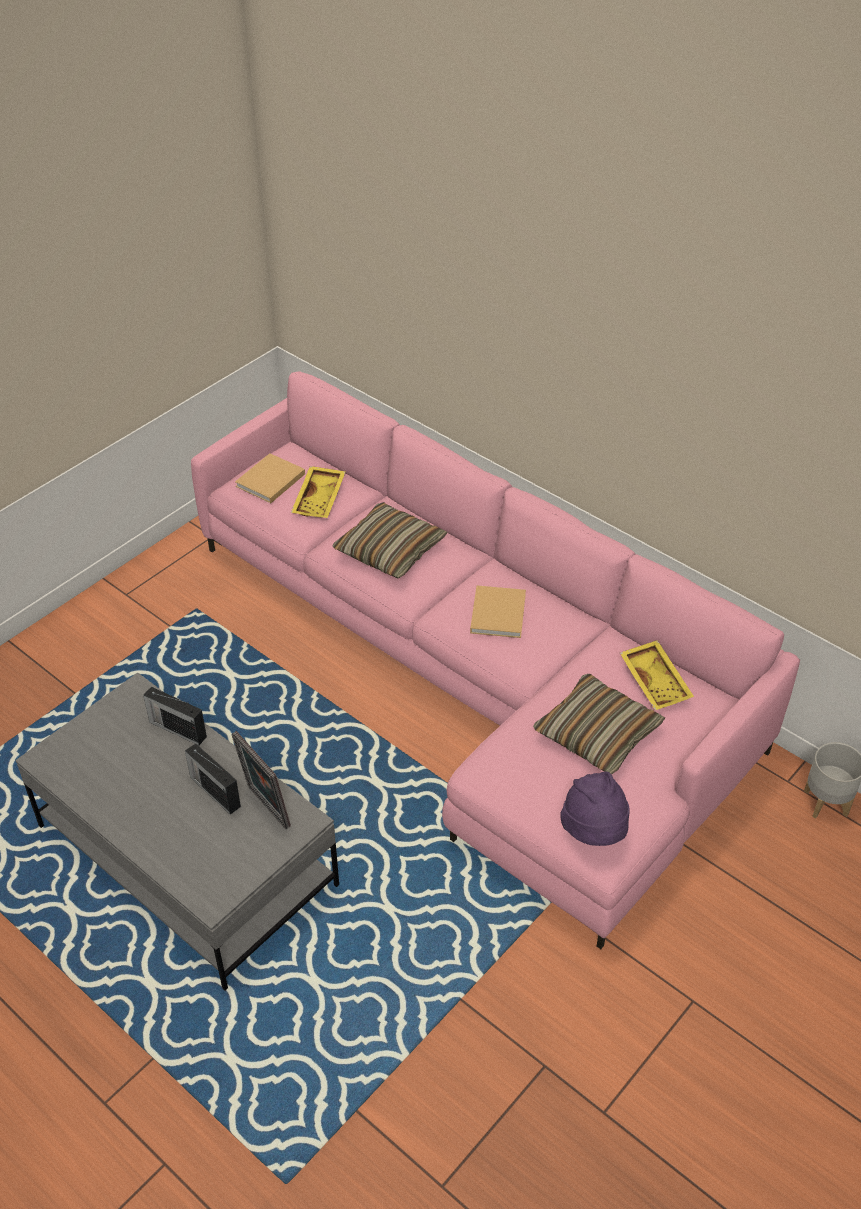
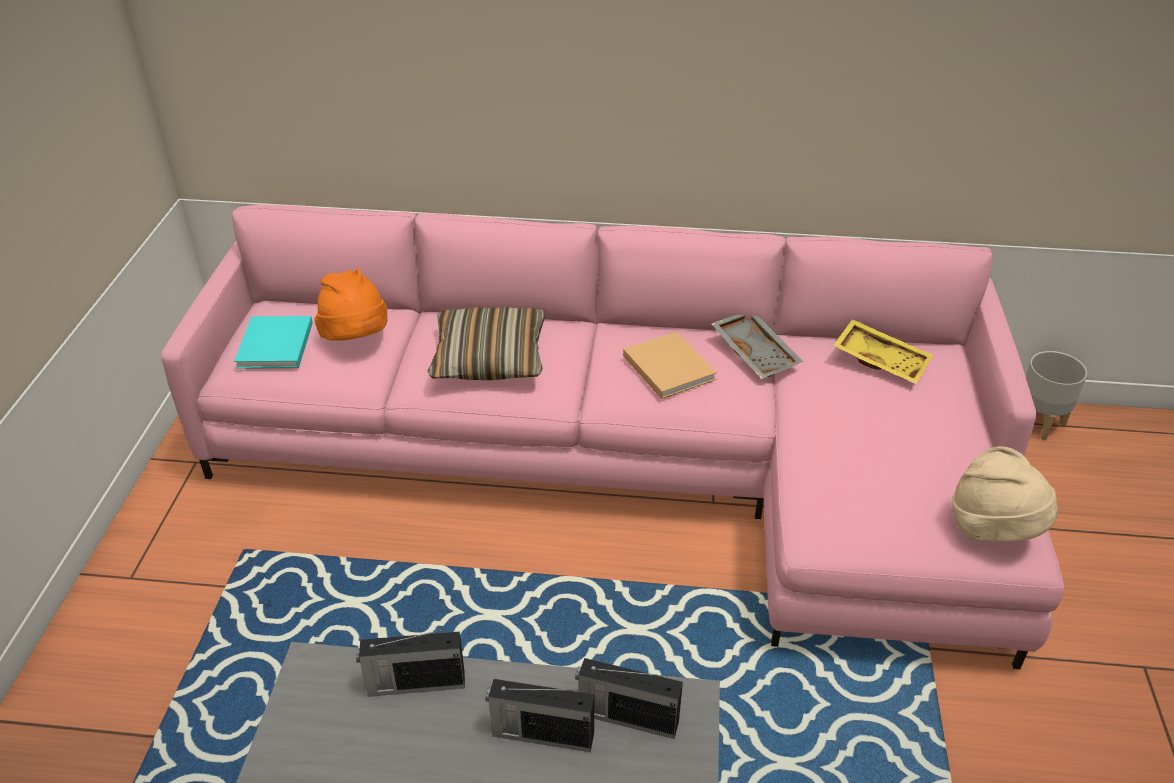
camera: 35 degrees left, 5 degrees down
(265, 808) = (626, 717): picture frame -> radio
(269, 481) = (274, 346): beige book -> turquoise book
(320, 499) = (356, 340): yellow tray -> orange hat
(573, 632) = (756, 352): none -> grey tray
(594, 831) = (993, 529): purple hat -> beige hat
(597, 733) = (886, 434): pillow -> none

